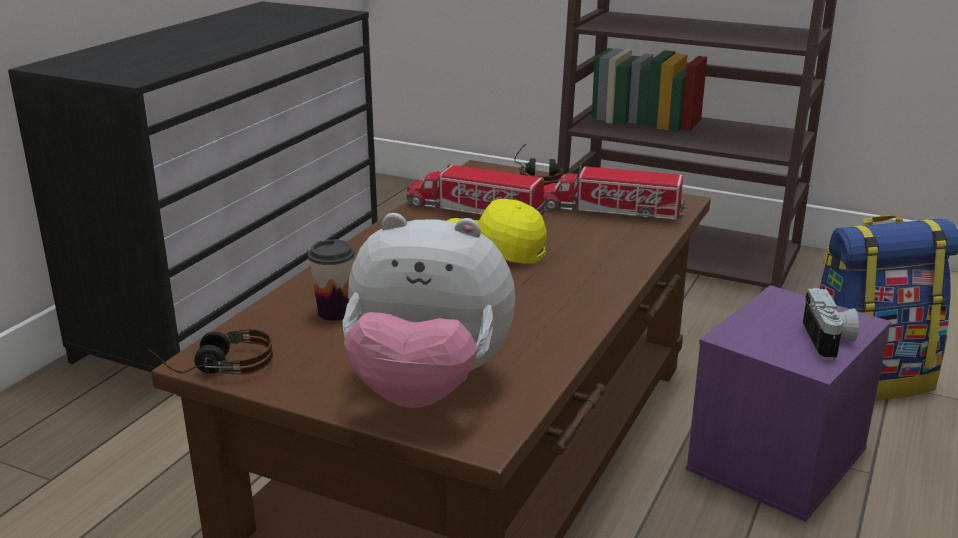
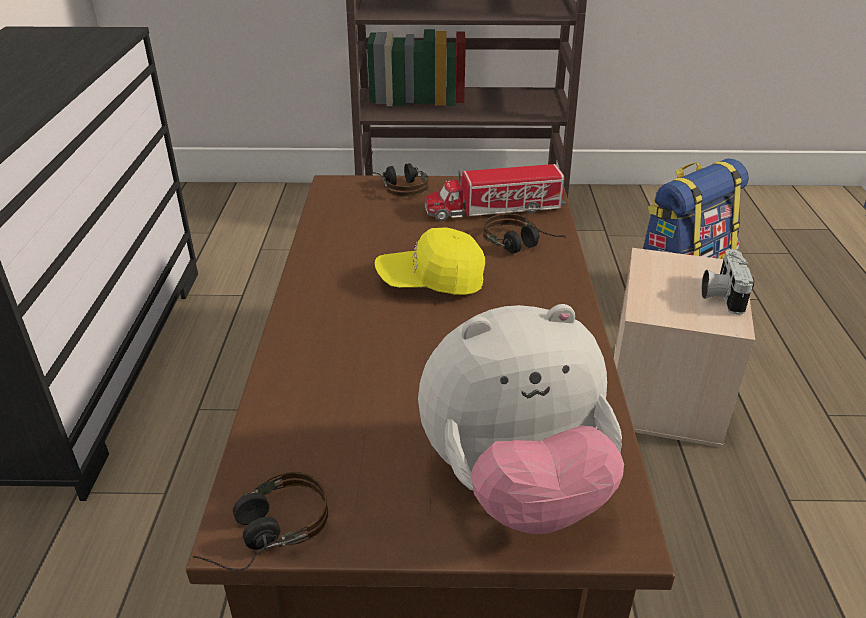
camera: 25 degrees left, 10 degrees up
(335, 312) = (337, 409): cup -> none
(475, 211) = (371, 237): toy truck -> none
(607, 242) = (522, 247): none -> headphones
(778, 460) = (666, 395): purple storage box -> beige storage box
(830, 341) = (721, 295): camera -> camera turned 150 degrees counterclockwise

